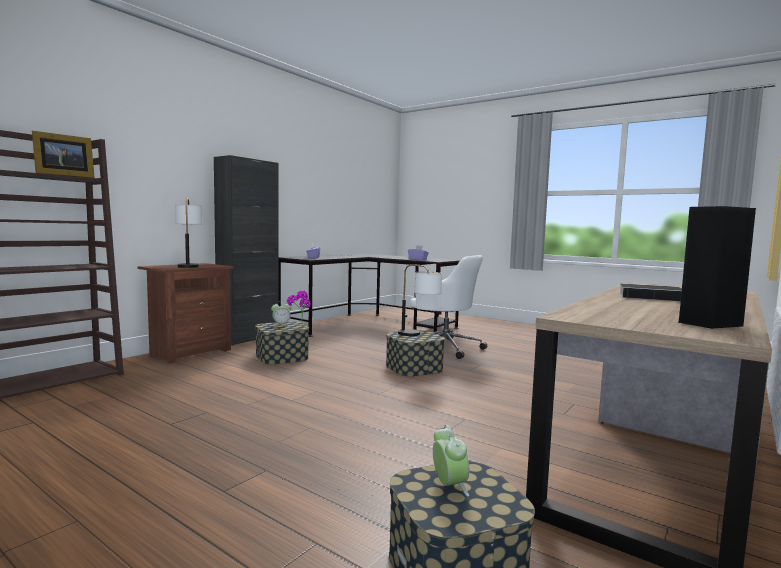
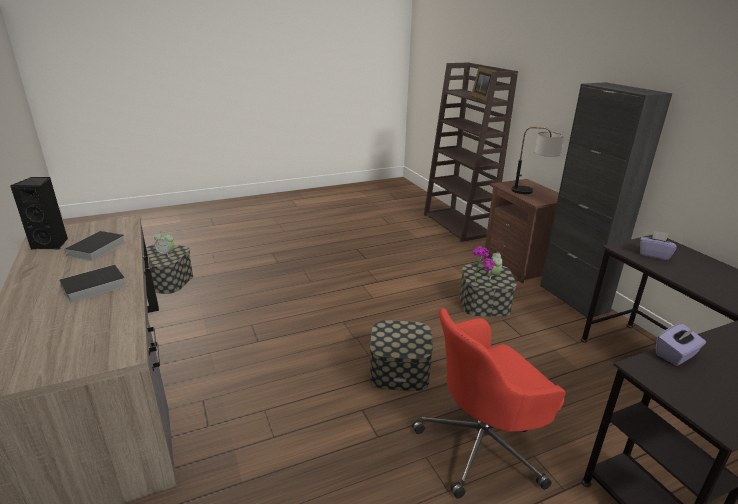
camera: 120 degrees right, 20 degrees up
(419, 335) = (402, 341): table lamp -> none
(444, 347) = (482, 445): white office chair -> red office chair
(636, 309) = (96, 249): none -> book

